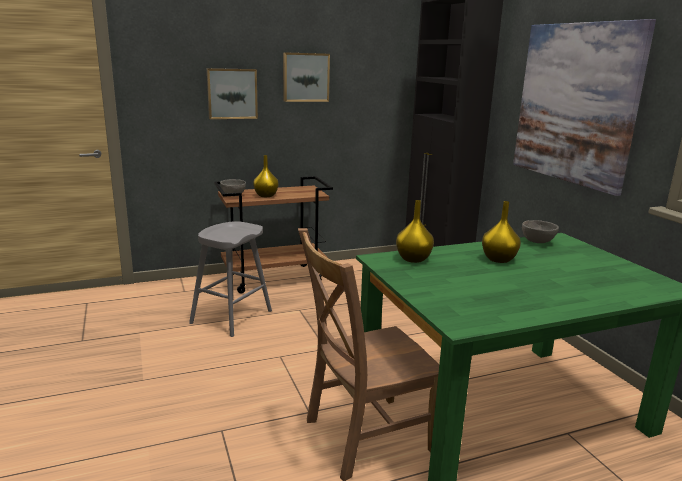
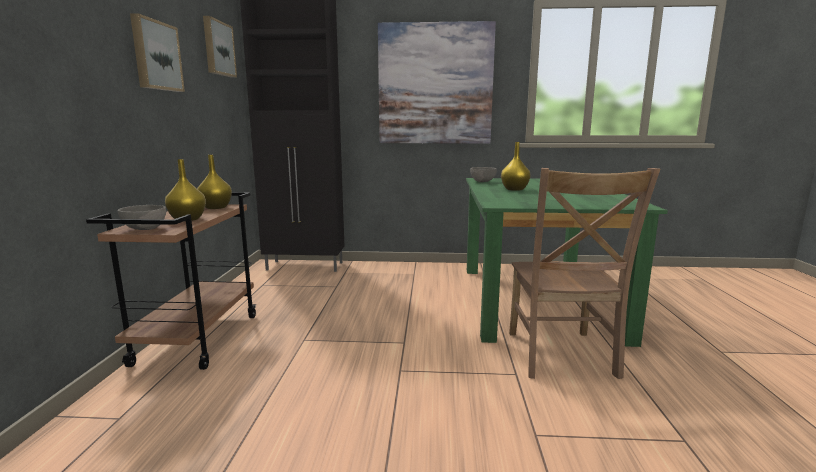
camera: 65 degrees left, 5 degrees down
(231, 317) = (268, 387): grey stool -> none
(232, 93) = (81, 67): picture -> picture (218, 48)
(414, 259) = (503, 199): yellow vase -> yellow vase (216, 207)

